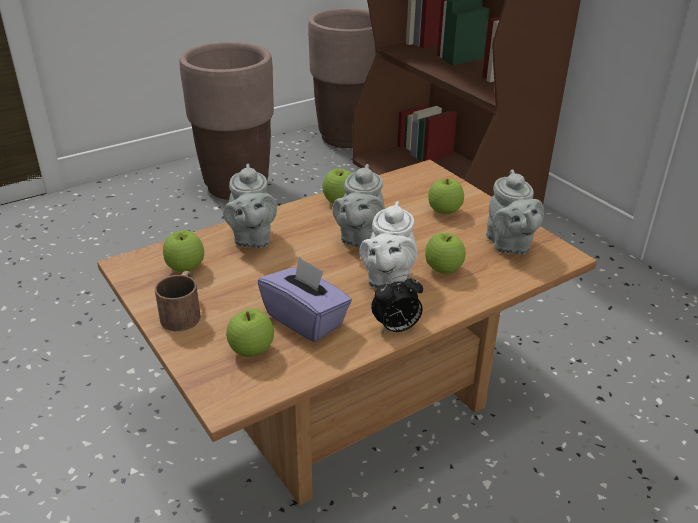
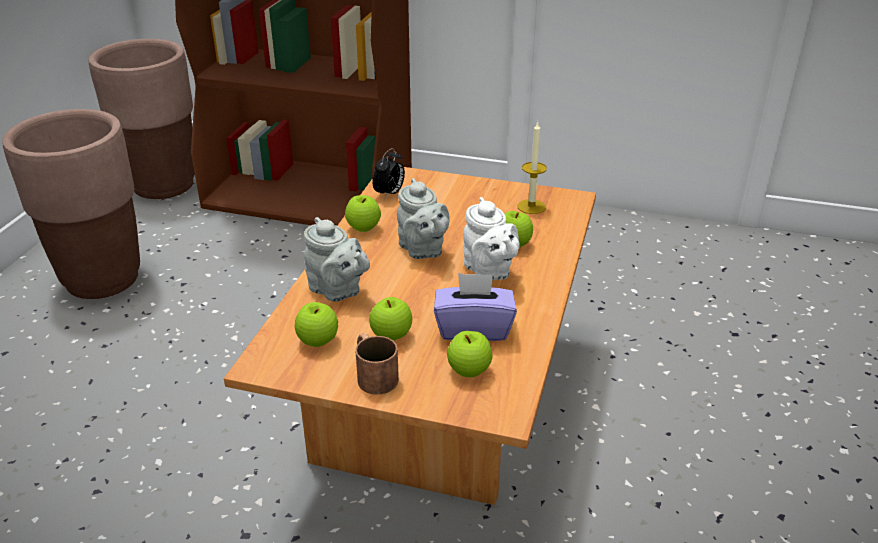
camera: 40 degrees left, 0 degrees up
(396, 328) = (542, 301): alarm clock -> alarm clock (389, 194)
(444, 211) = (454, 201): apple -> apple (391, 336)
(509, 245) = (531, 206): grey teapot -> candle

